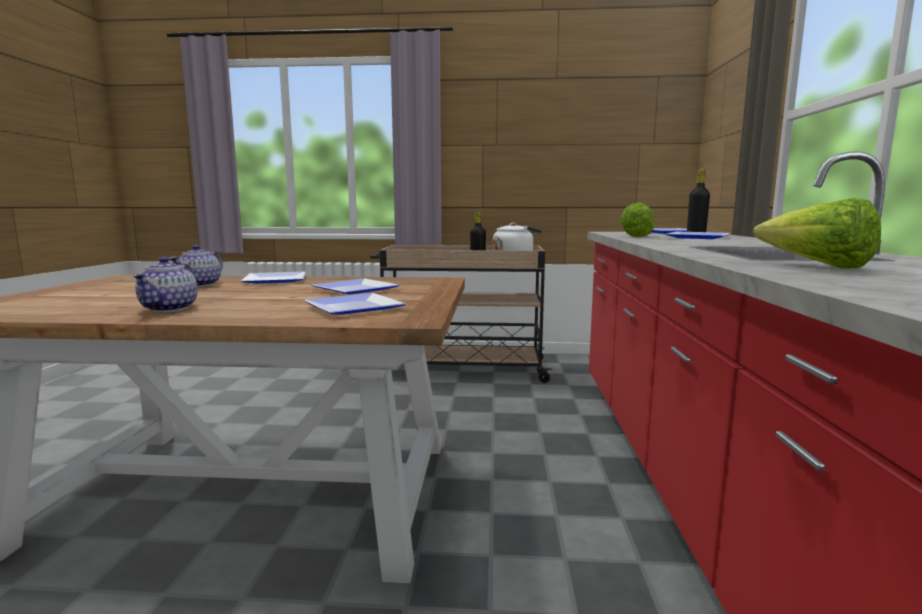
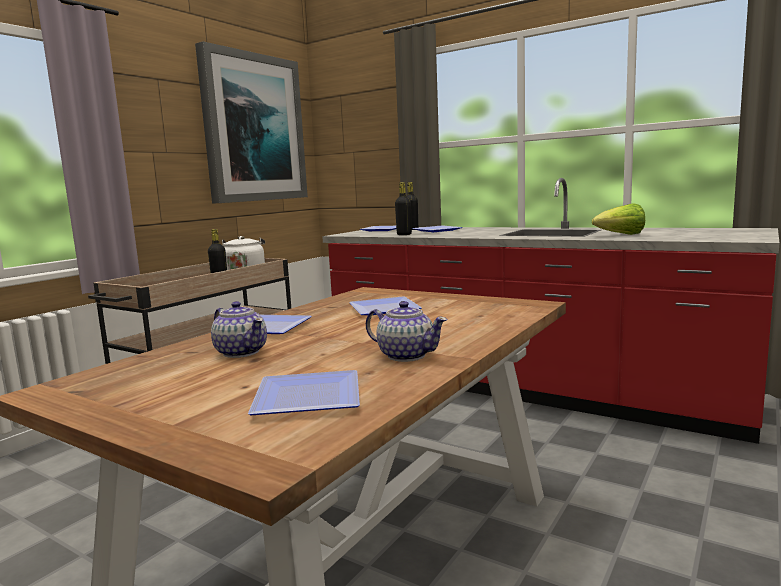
camera: 60 degrees left, 0 degrees up
(350, 308) = (474, 313): plate -> plate (304, 399)
(603, 116) = (253, 129): none -> picture
(635, 236) = (404, 234): lettuce -> black bottle

